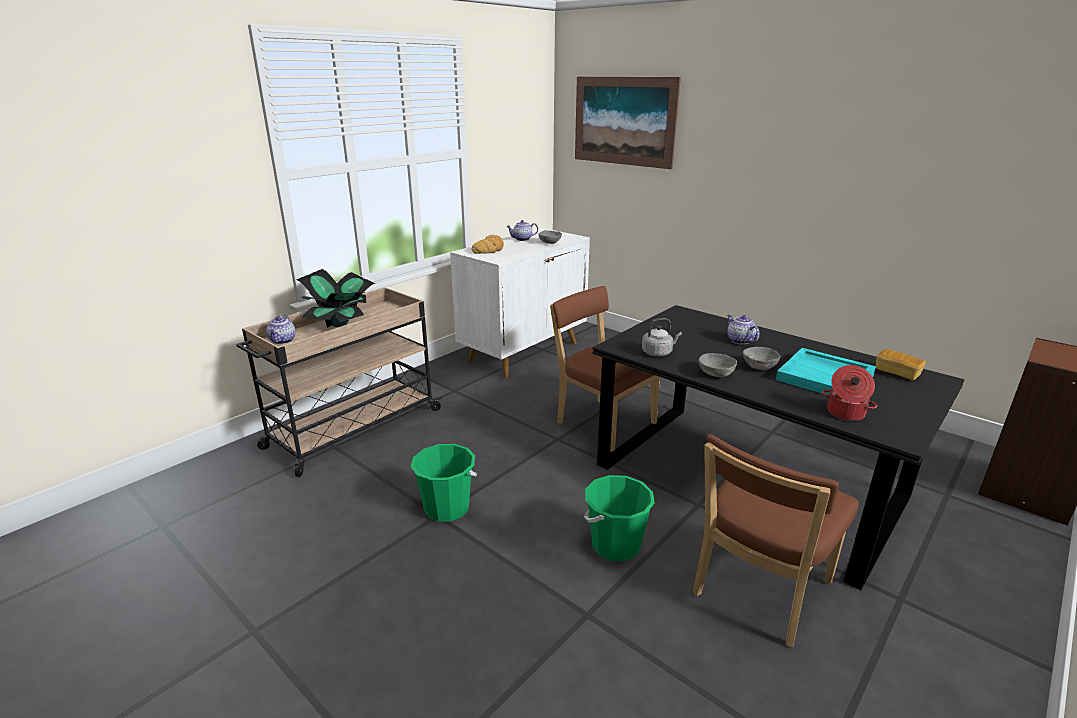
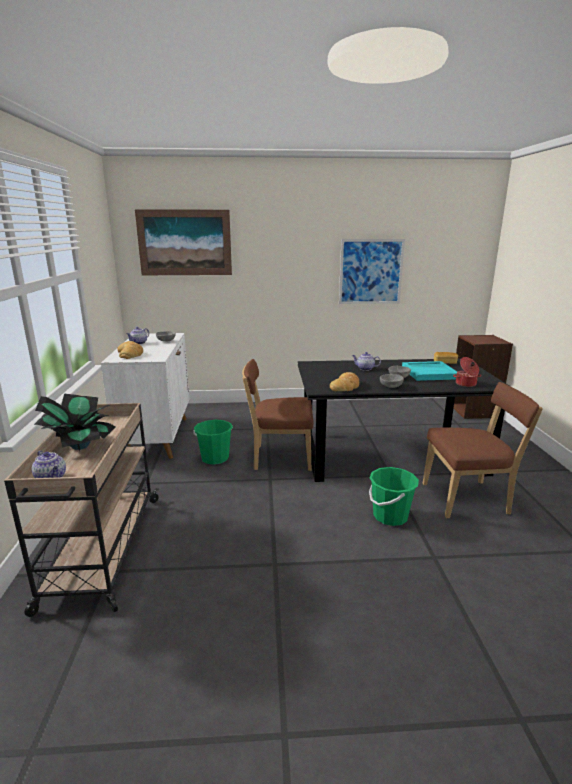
camera: 45 degrees left, 5 degrees down
(447, 508) = (273, 556): green bucket -> green bucket (215, 458)
(658, 353) = (346, 386): grey kettle -> bread
(758, 592) = (469, 499): brown chair -> brown chair turned 90 degrees counterclockwise
(885, 188) = (371, 271): none -> picture

